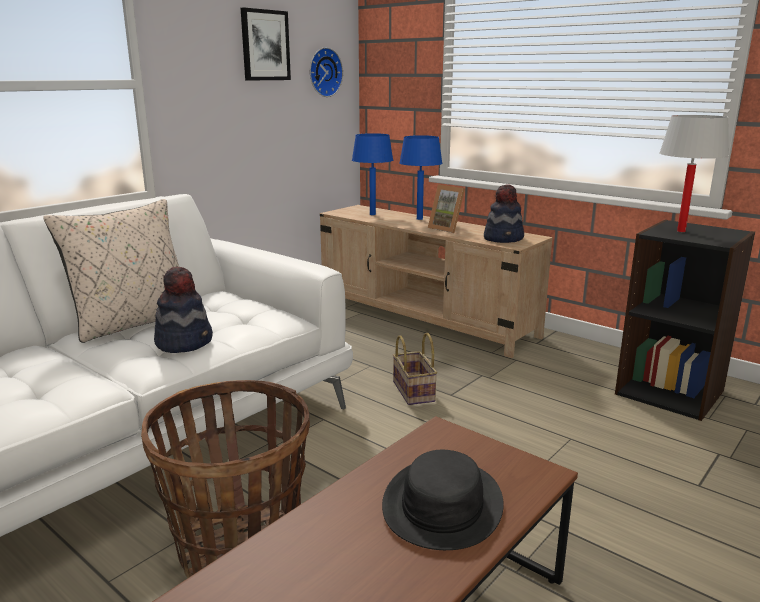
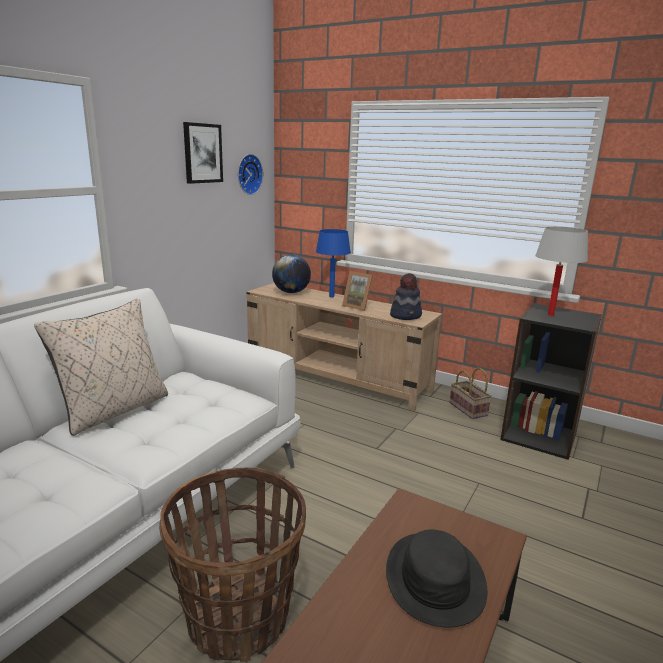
camera: 10 degrees left, 0 degrees up
(184, 342) = (169, 429): hat -> none
(372, 214) = (291, 292): blue table lamp -> globe
(415, 392) = (347, 447): basket -> basket (469, 409)

